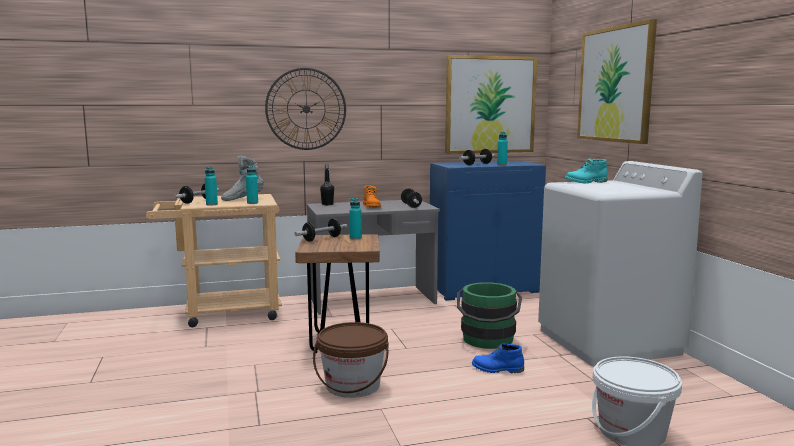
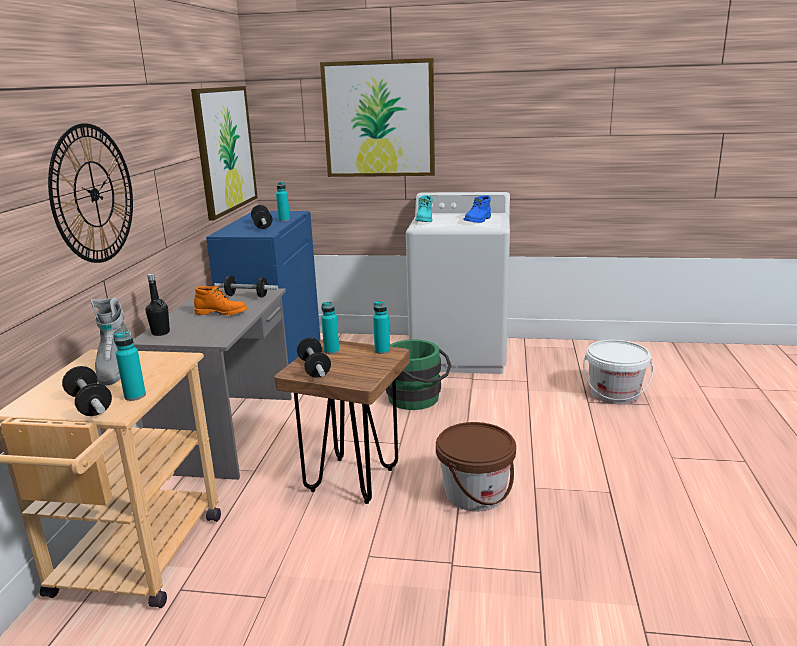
camera: 65 degrees left, 10 degrees up
(252, 203) = (170, 366): turquoise bottle -> turquoise bottle (382, 351)
(497, 369) = (484, 411): blue boot -> blue boot (478, 220)

